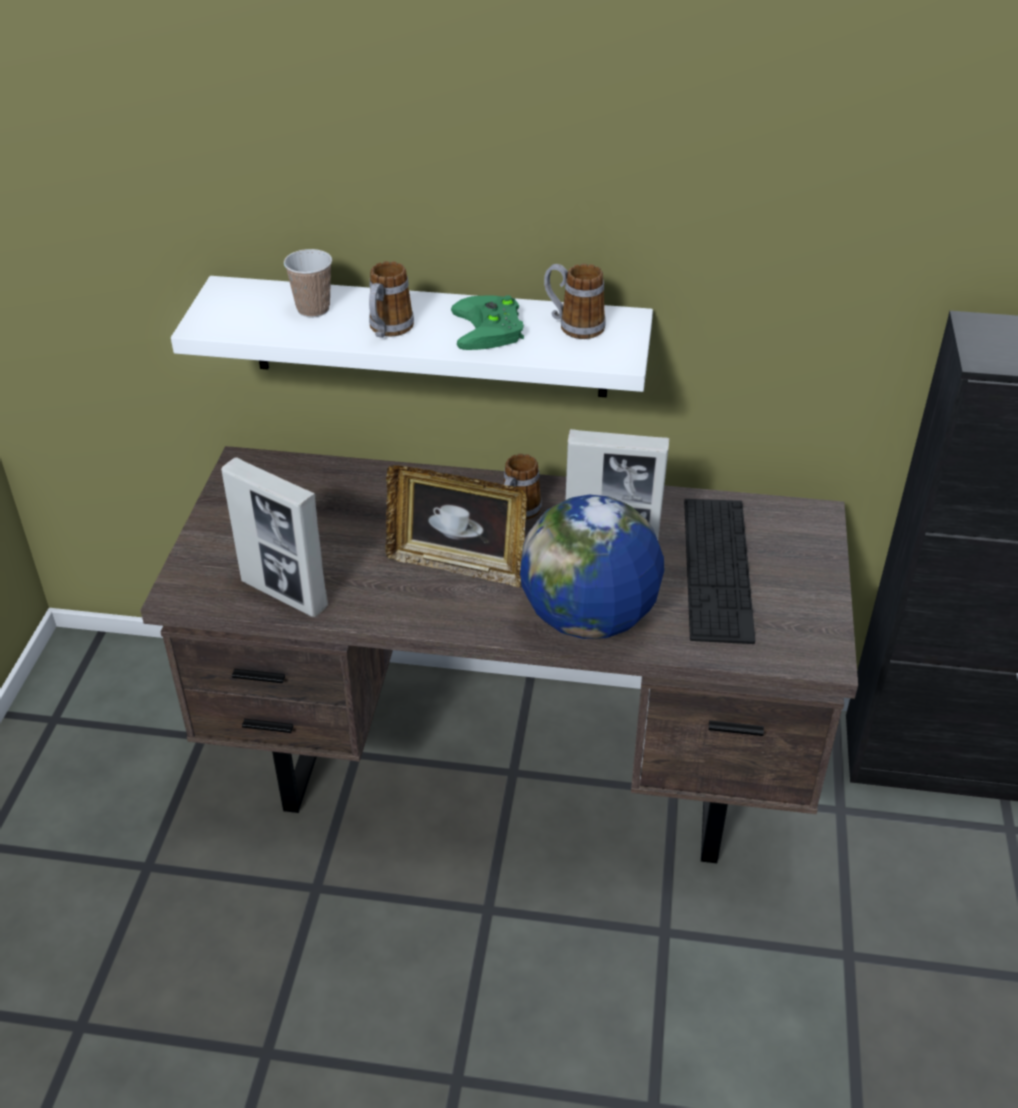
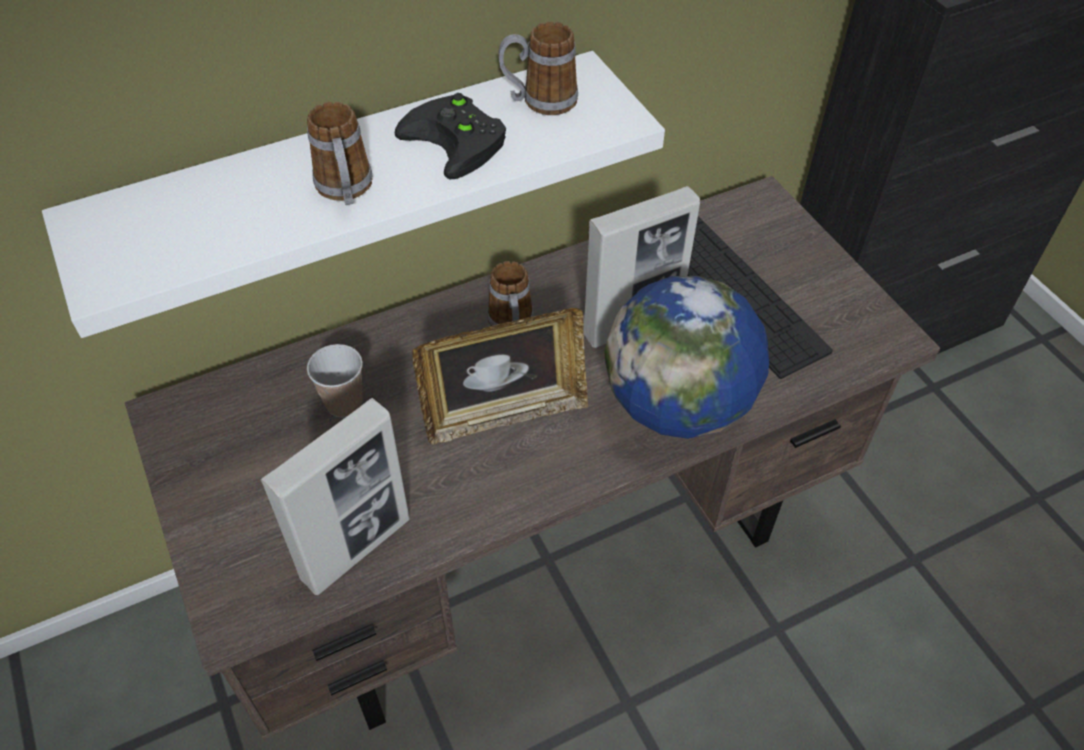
camera: 35 degrees left, 10 degrees up
(284, 594) = (356, 548): picture frame -> picture frame turned 45 degrees counterclockwise
(313, 309) = (227, 201): cup -> cup (344, 403)
(491, 329) = (459, 141): green game controller -> black game controller

